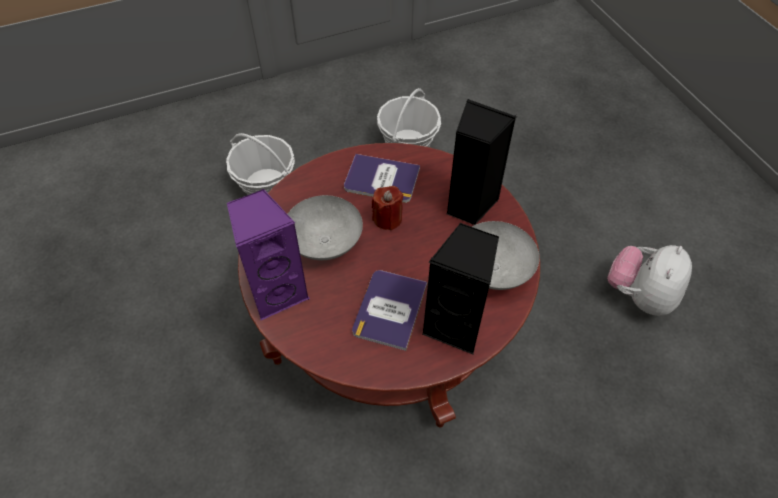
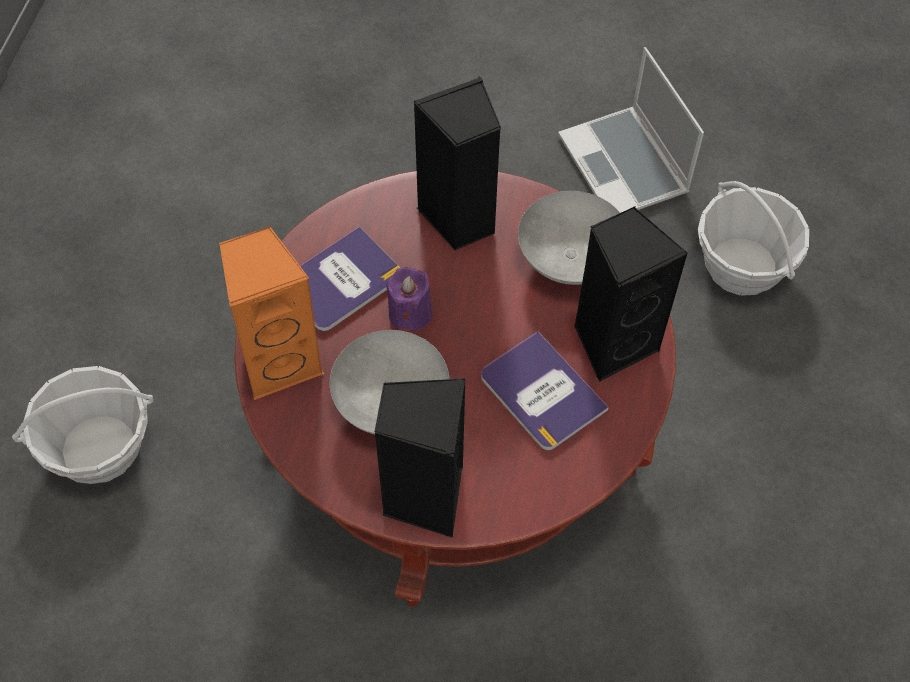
camera: 55 degrees left, 5 degrees up
(277, 292) = (423, 497): purple speaker -> black speaker
(311, 183) = (279, 361): none -> orange speaker
(387, 219) = (410, 314): red candle -> purple candle
(408, 143) = (194, 230): basket -> basket (742, 266)
(639, 296) = (625, 166): plush toy -> laptop

